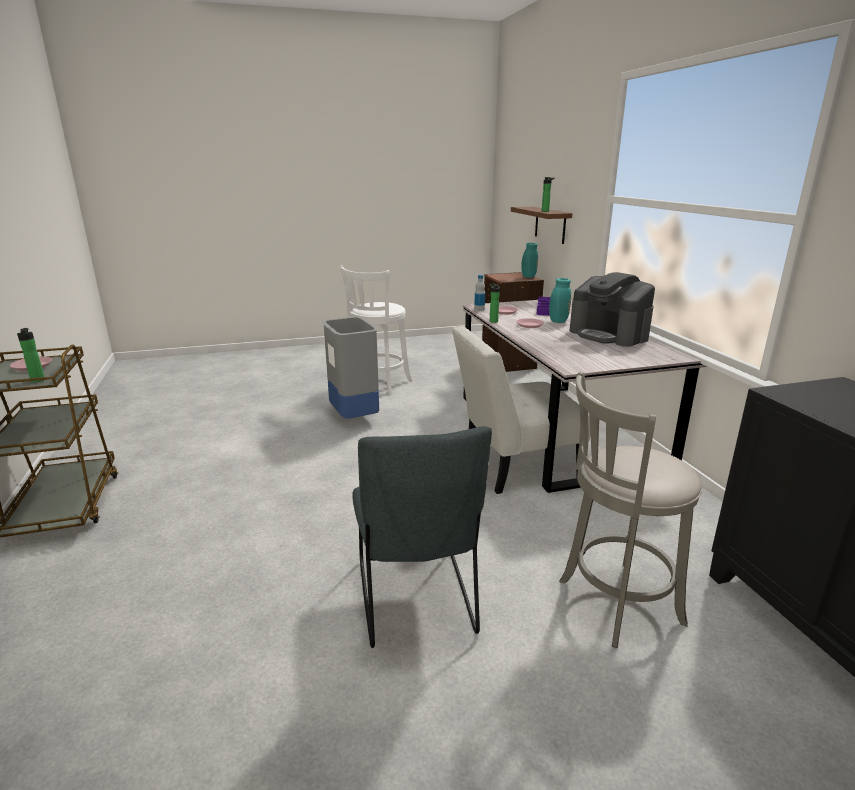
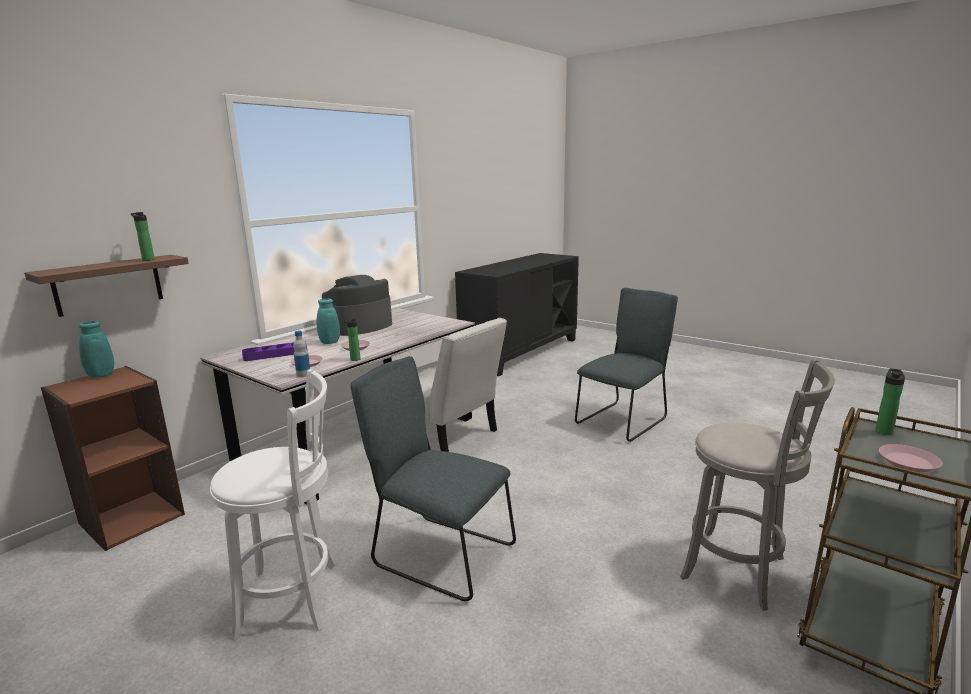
camera: 125 degrees left, 5 degrees down
(355, 417) = (438, 554): grey trash can -> grey chair
(609, 335) = (359, 326): coffee machine -> coffee machine turned 150 degrees counterclockwise
(614, 603) = (548, 387): grey stool -> grey stool (739, 570)

